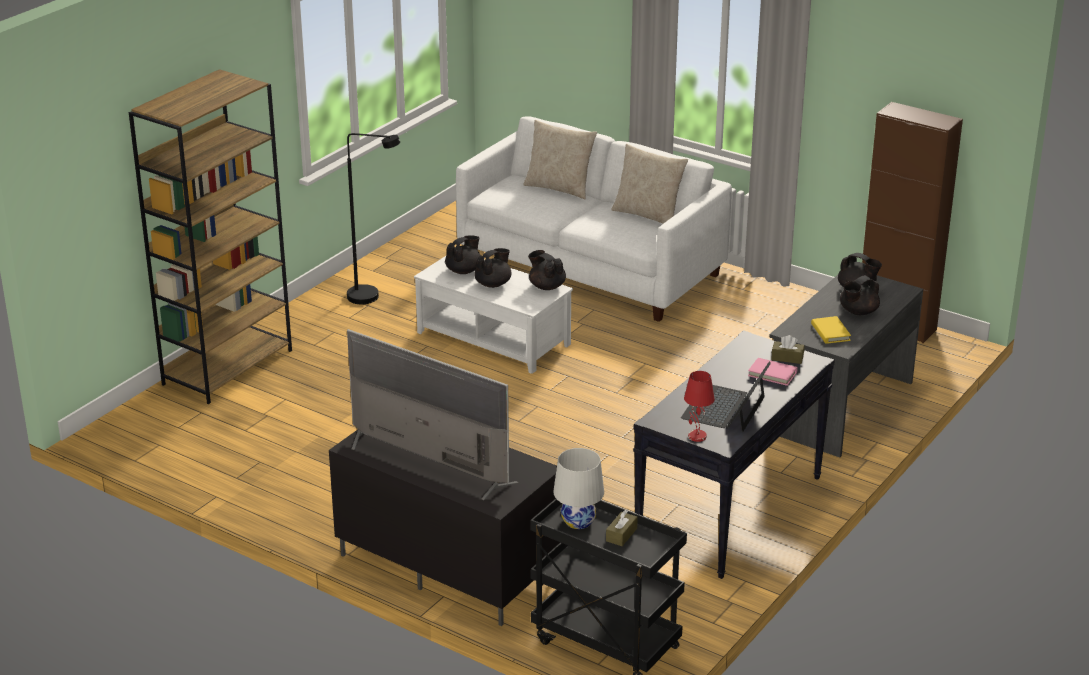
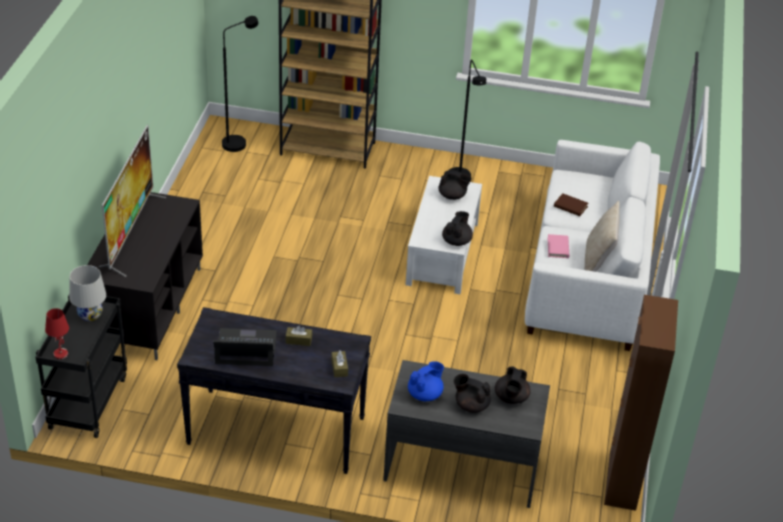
camera: 65 degrees right, 10 degrees up
(150, 428) = (239, 142): none -> black floor lamp
(493, 284) = (442, 214): black teapot -> none
(548, 205) = (570, 206): none -> brown book
(559, 188) = (605, 205): beige pillow -> none
(621, 535) = (81, 338): brown tissue box -> brown tissue box (298, 340)
(696, 436) = (199, 341): red table lamp -> red table lamp (60, 354)
(772, 374) = (310, 364): pink book -> pink book (558, 248)
(830, 332) = (425, 394): yellow book -> blue teapot

